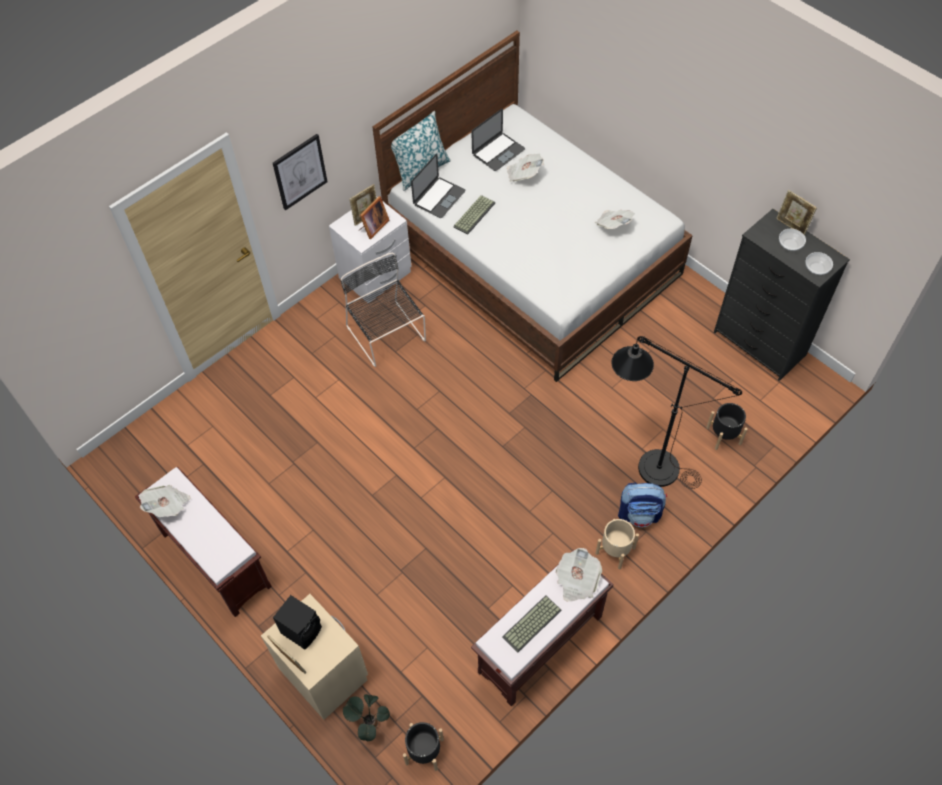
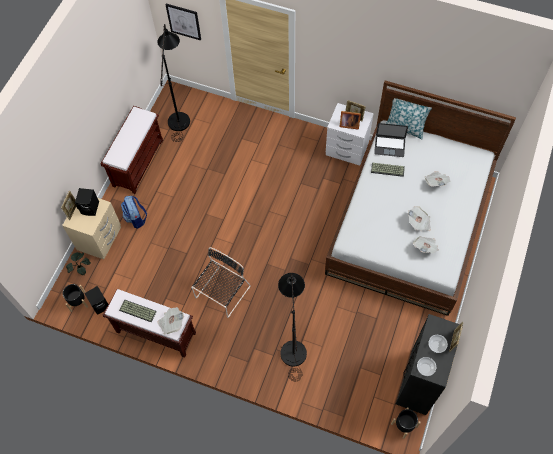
camera: 65 degrees right, 5 degrees up
(168, 465) = (179, 116): none -> black floor lamp
(168, 506) = (133, 121): newspaper -> newspaper (418, 223)
(300, 172) = (331, 63): picture -> picture (184, 21)
(387, 336) = (309, 174): black chair -> black chair (222, 293)
(448, 714) = (101, 304): none -> black speaker
(498, 152) = (445, 161): laptop -> none
(615, 550) = (228, 349): beige planter -> none
(639, 514) = (258, 354): backpack -> backpack (136, 218)
(724, 435) = (336, 383): black planter -> black planter (404, 425)

